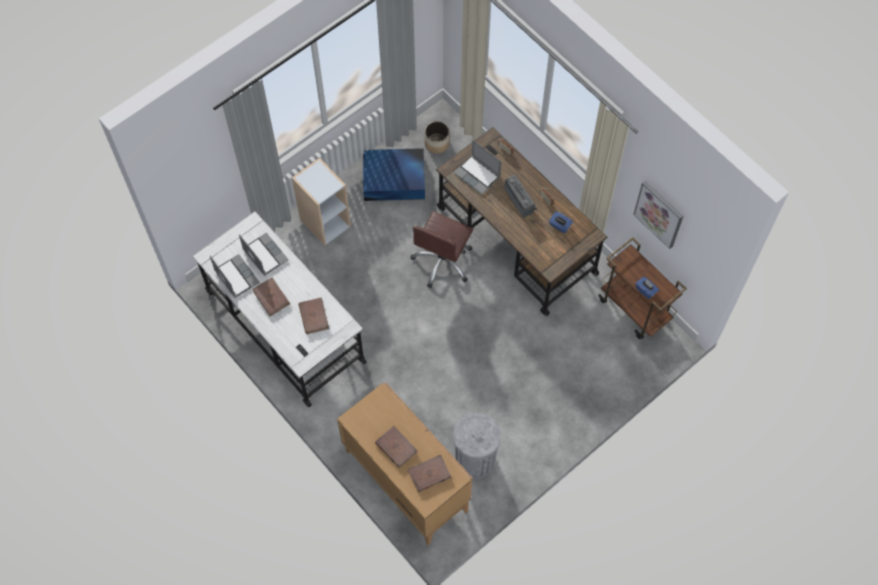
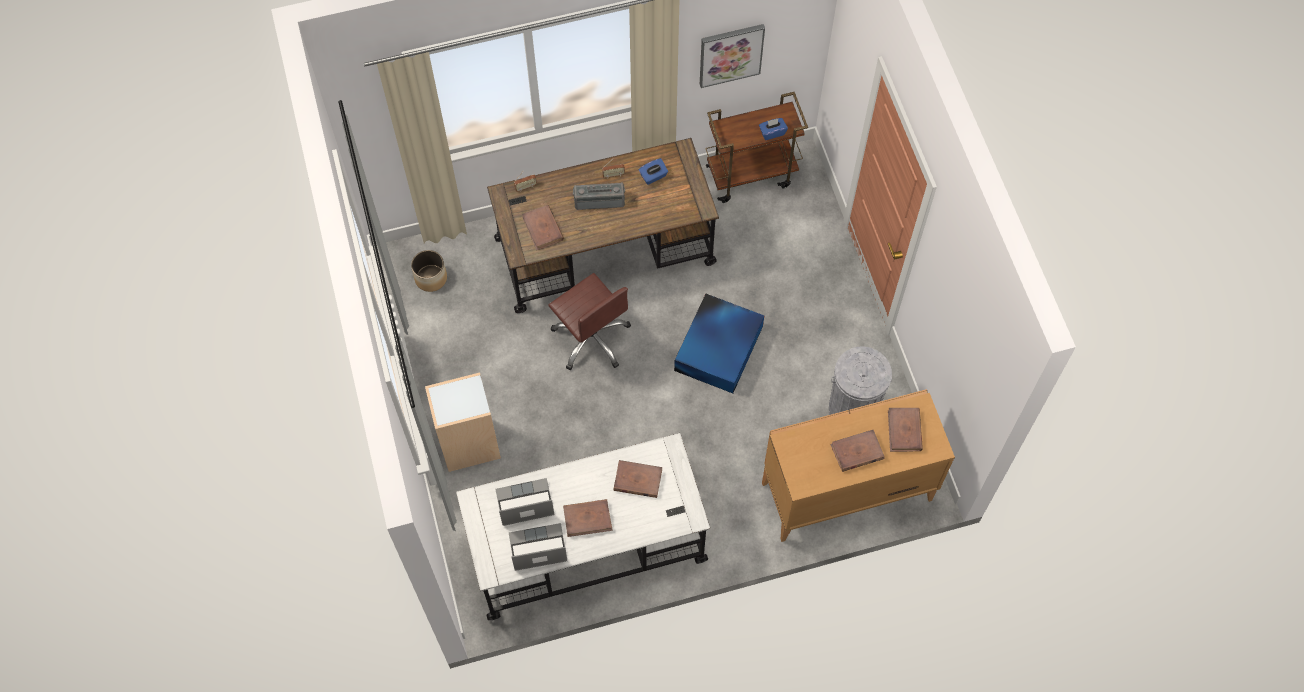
camera: 65 degrees left, 0 degrees up
(395, 179) = (454, 343): blue storage box -> blue storage box (719, 347)
(478, 175) = (543, 229): laptop -> brown book

